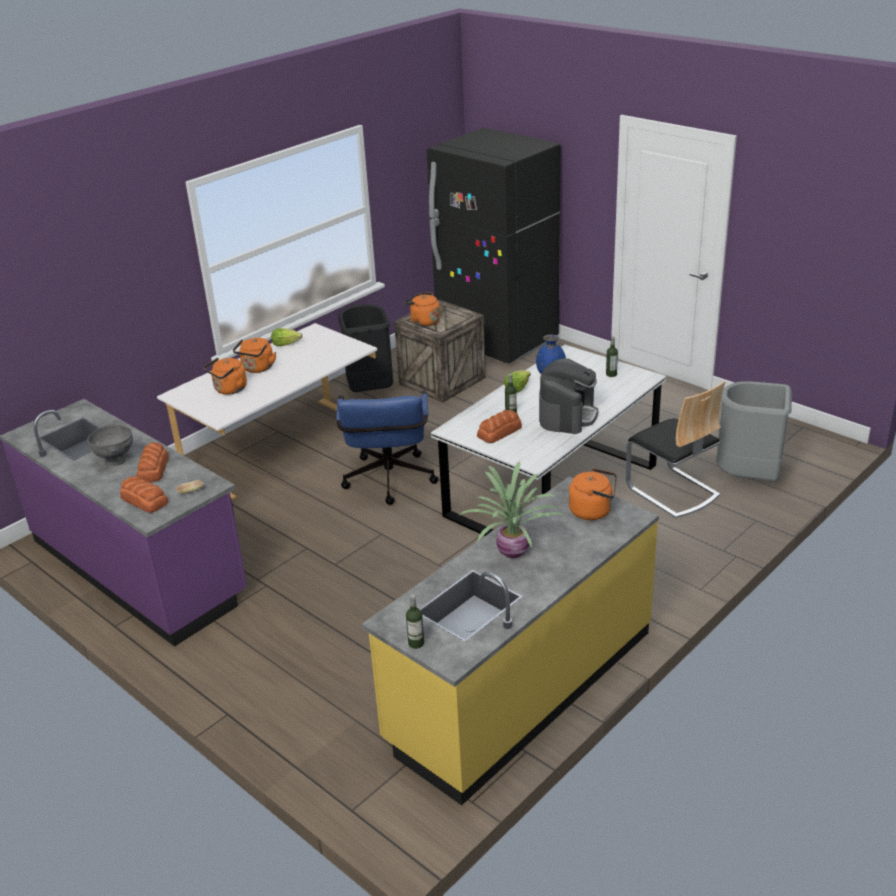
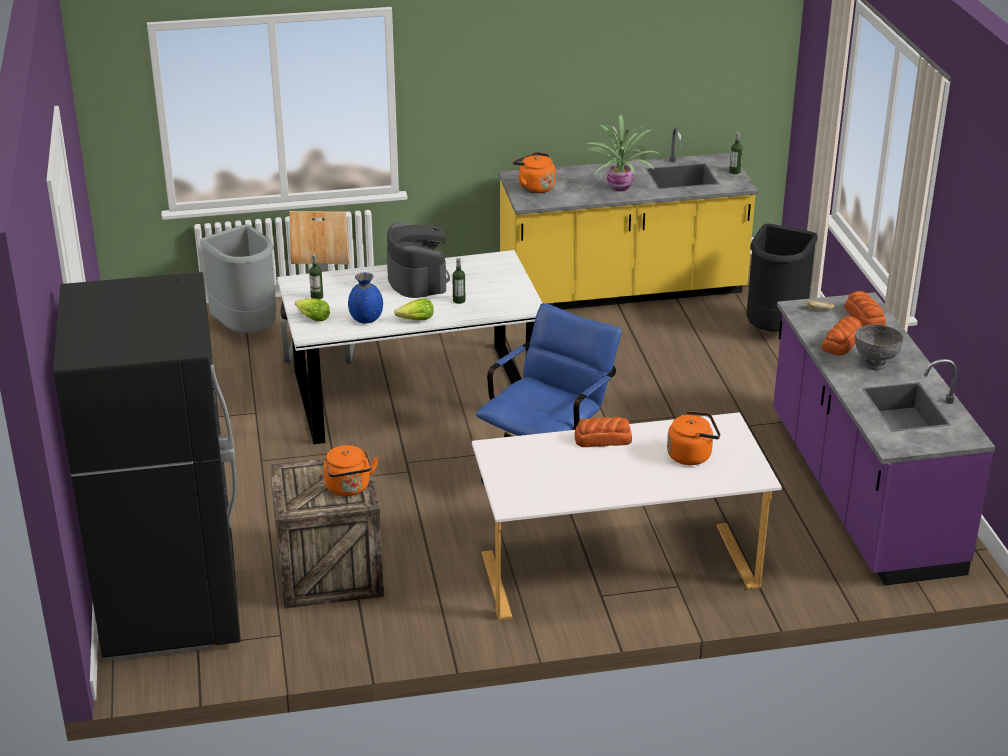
camera: 145 degrees left, 0 degrees up
(257, 368) = (635, 472): orange kettle -> none
(286, 344) = (567, 496): lettuce -> lettuce (313, 318)
(369, 390) = (429, 606): black trash can -> black trash can (774, 328)
(500, 432) = (492, 289): bread -> bread (602, 439)
(567, 415) = (417, 279): coffee machine -> coffee machine turned 105 degrees clockwise

